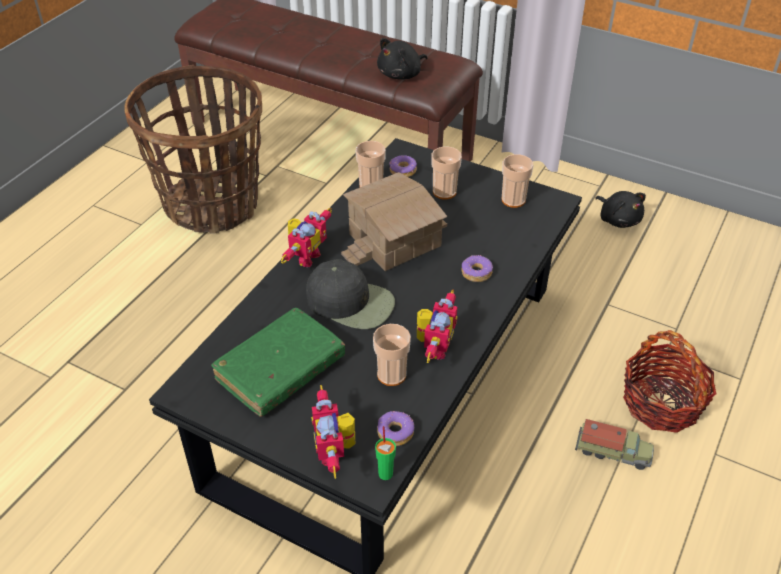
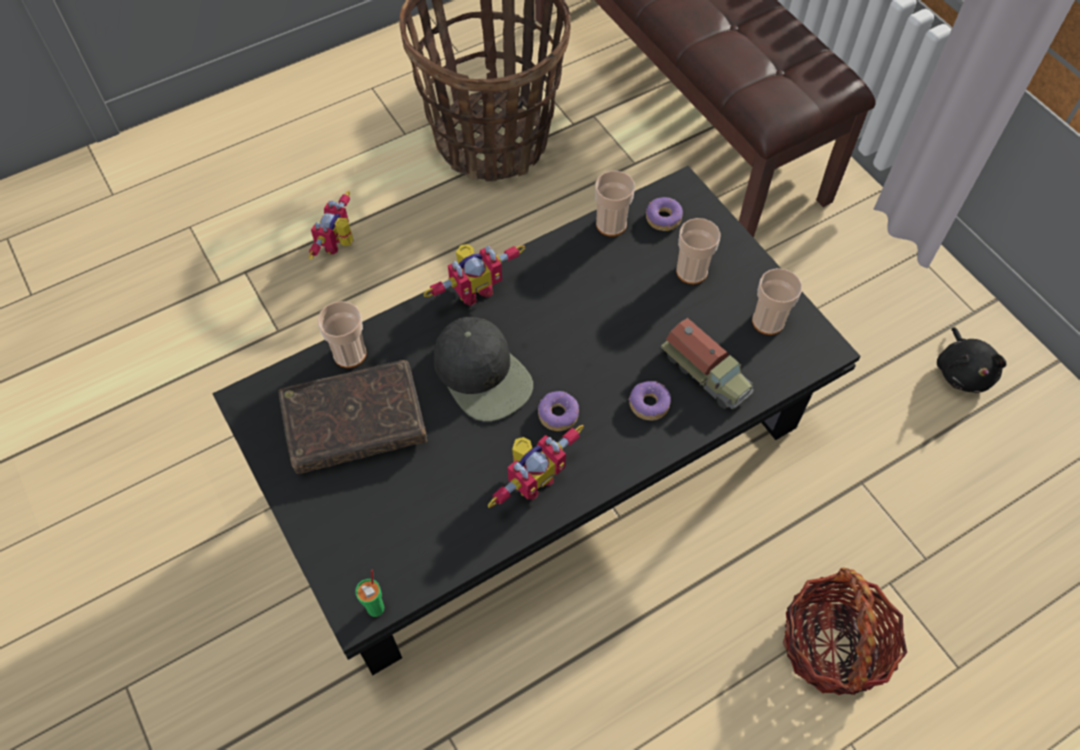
camera: 30 degrees right, 15 degrees up
(280, 370) = (355, 424): green book -> brown book
(336, 452) = (345, 554): toy robot -> toy robot (339, 245)
(391, 375) = (463, 491): cup -> cup (349, 354)
(395, 432) = (418, 564): donut -> donut (558, 414)
(396, 241) = (587, 316): toy house -> none
(401, 74) = (754, 74): black plush toy -> none
(613, 452) = (729, 674): toy truck -> toy truck (706, 373)

